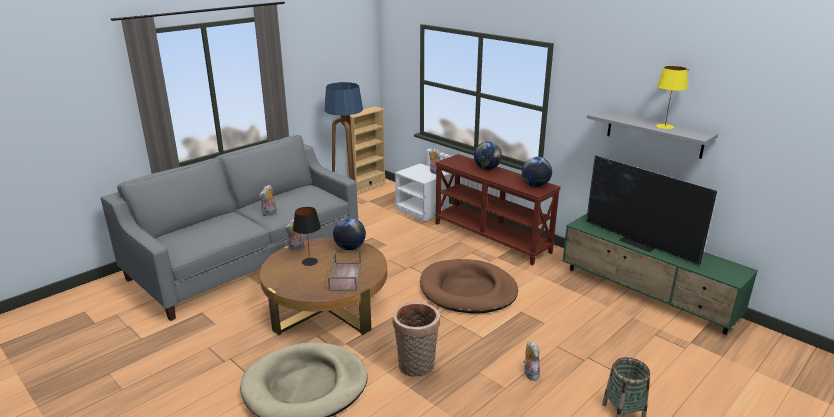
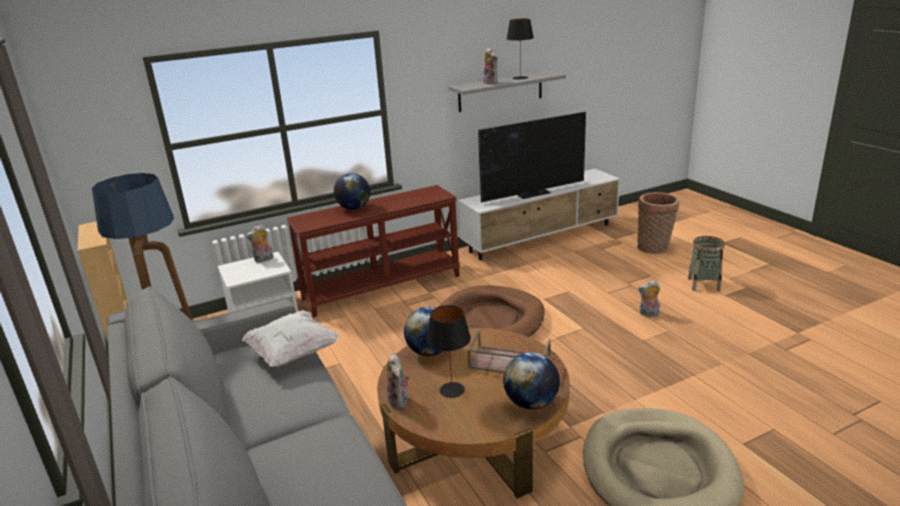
camera: 70 degrees left, 0 degrees up
(269, 214) = (297, 403): plush toy -> plush toy (491, 83)
(315, 202) = (293, 353): none -> white pillow
(416, 367) = (629, 378): basket -> basket (654, 248)
(535, 185) = (425, 193): globe -> globe (531, 403)
(646, 295) = (542, 238): green tv stand -> white tv stand
(665, 126) = (520, 78): yellow table lamp -> black table lamp

